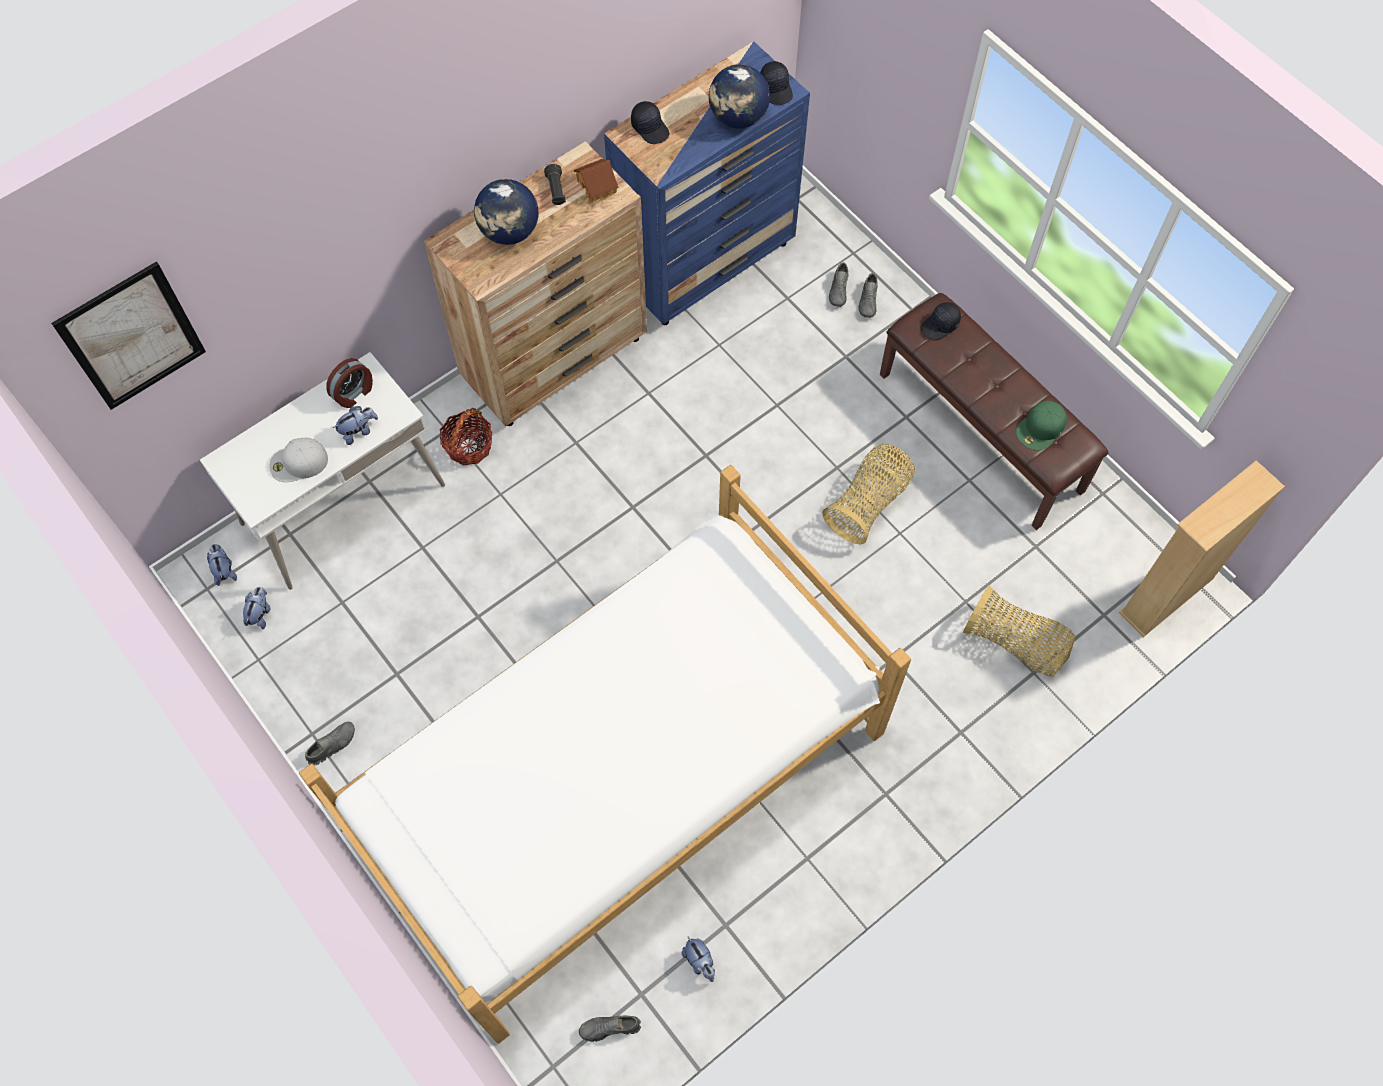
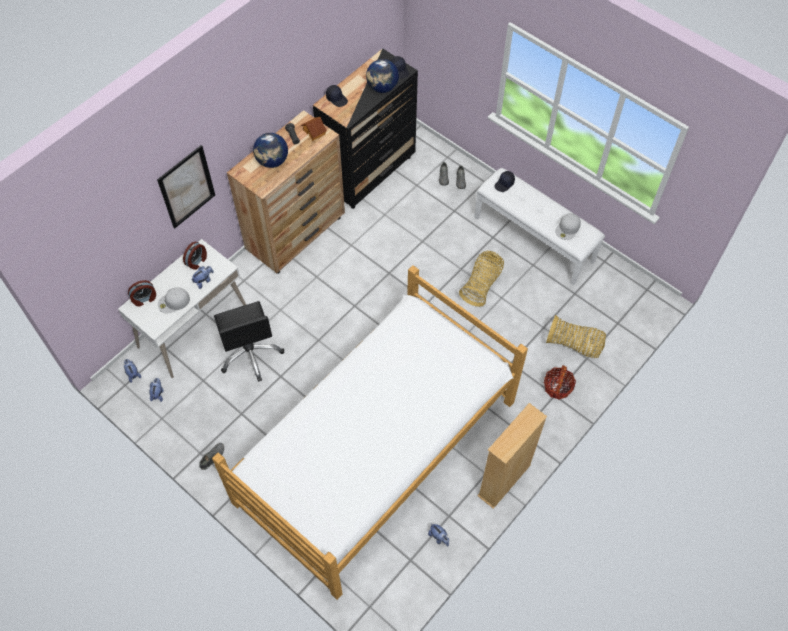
camera: 10 degrees left, 5 degrees down
(132, 337) = (85, 238): picture -> picture (187, 187)
(249, 449) = (144, 299): none -> alarm clock
(433, 566) = (250, 353): none -> black office chair
(469, 446) = (257, 287): basket -> basket (557, 387)
(609, 1028) = (397, 581): grey shoe -> none
(706, 262) = (369, 172): blue dresser -> black dresser
(981, 431) = (534, 239): brown bench -> white bench
(1041, 428) = (568, 228): green cap -> white cap
(1166, 596) = (648, 308): beige bookcase -> beige bookcase (504, 480)

